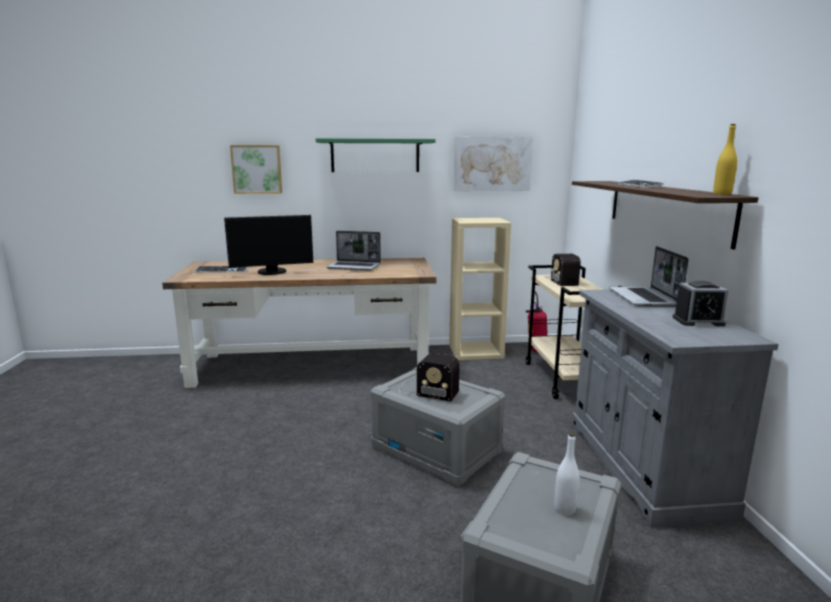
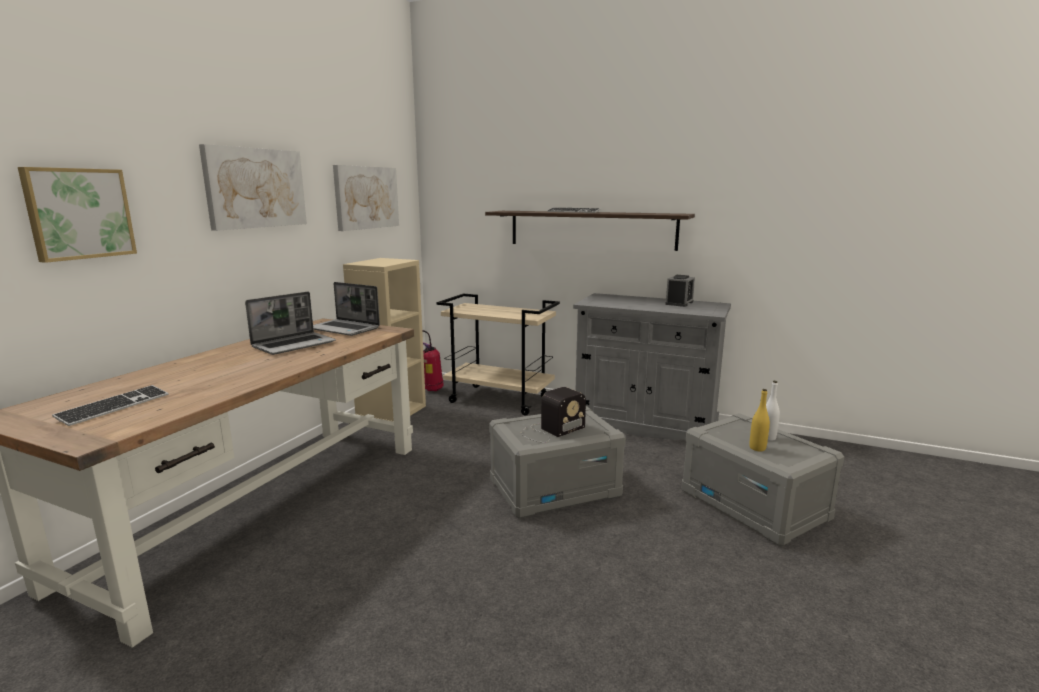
camera: 60 degrees left, 0 degrees up
(272, 272) = (216, 381): monitor -> none
(375, 155) = (255, 188): green shelf -> picture
(562, 280) = (476, 309): radio -> none
(644, 298) = (617, 299): laptop -> laptop (345, 329)
(722, 194) = (669, 213): yellow bottle -> yellow bottle (757, 448)

